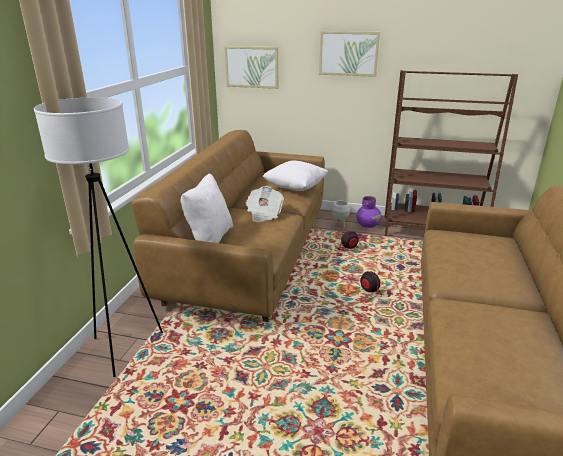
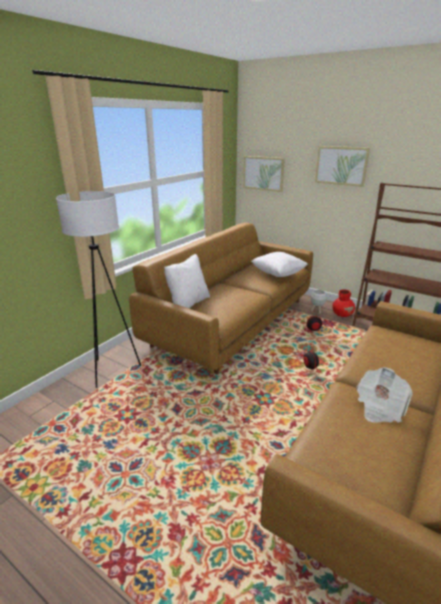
camera: 20 degrees right, 0 degrees up
(264, 214) = (239, 291): newspaper -> newspaper (379, 407)
(368, 225) = (342, 314): purple vase -> red vase

